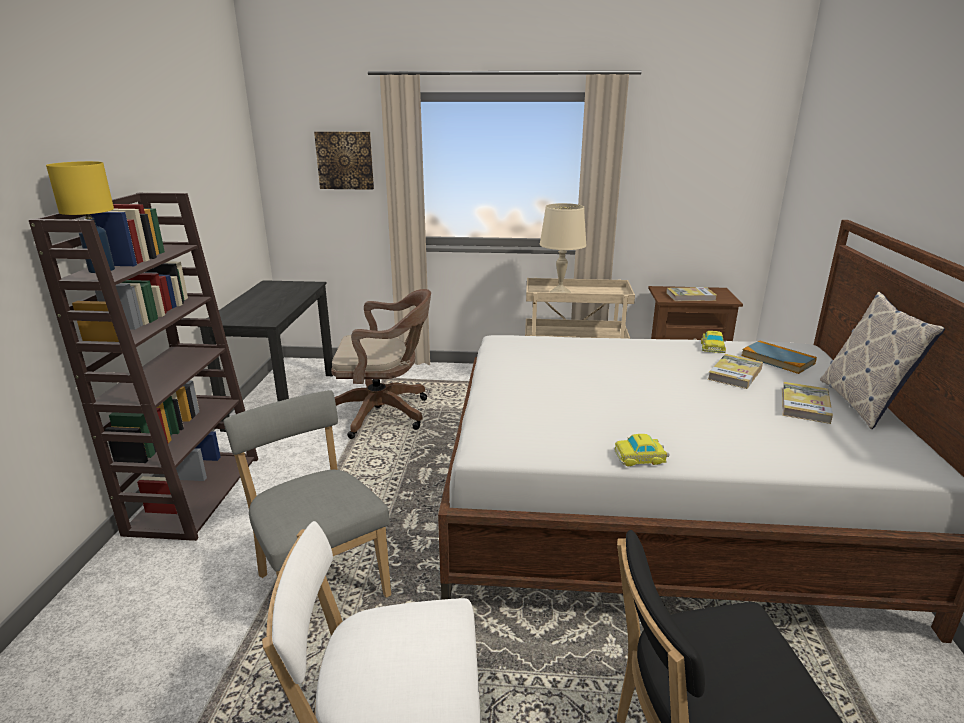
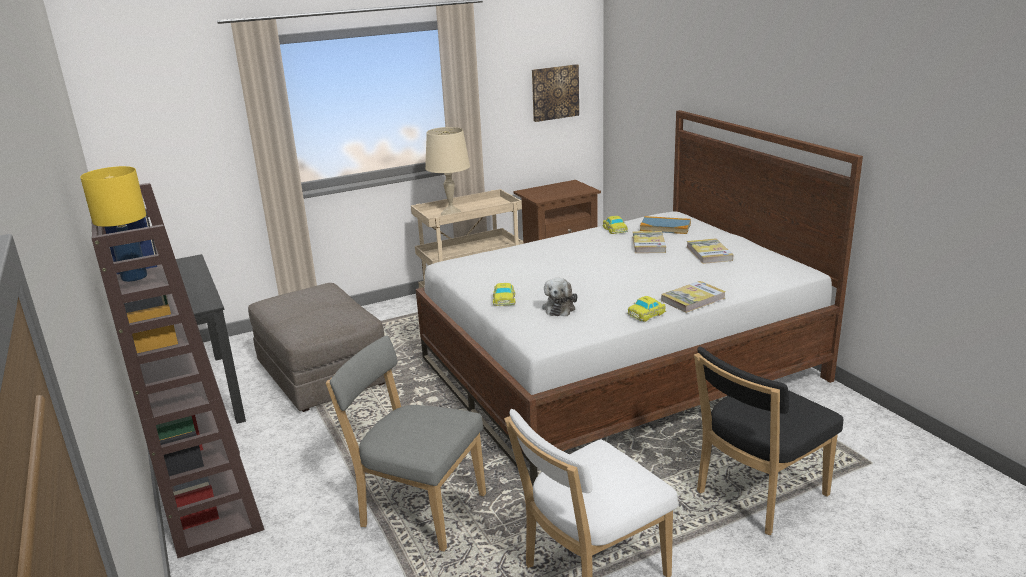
camera: 30 degrees left, 0 degrees up
(345, 160) = (193, 116): picture -> picture (554, 92)
(384, 413) = (323, 373): brown office chair -> grey ottoman
(505, 389) = (504, 299): none -> toy car
(549, 416) = (559, 308): none -> plush toy
(690, 296) = (556, 193): book -> book (693, 299)
(861, 403) = (738, 243): pillow -> none

